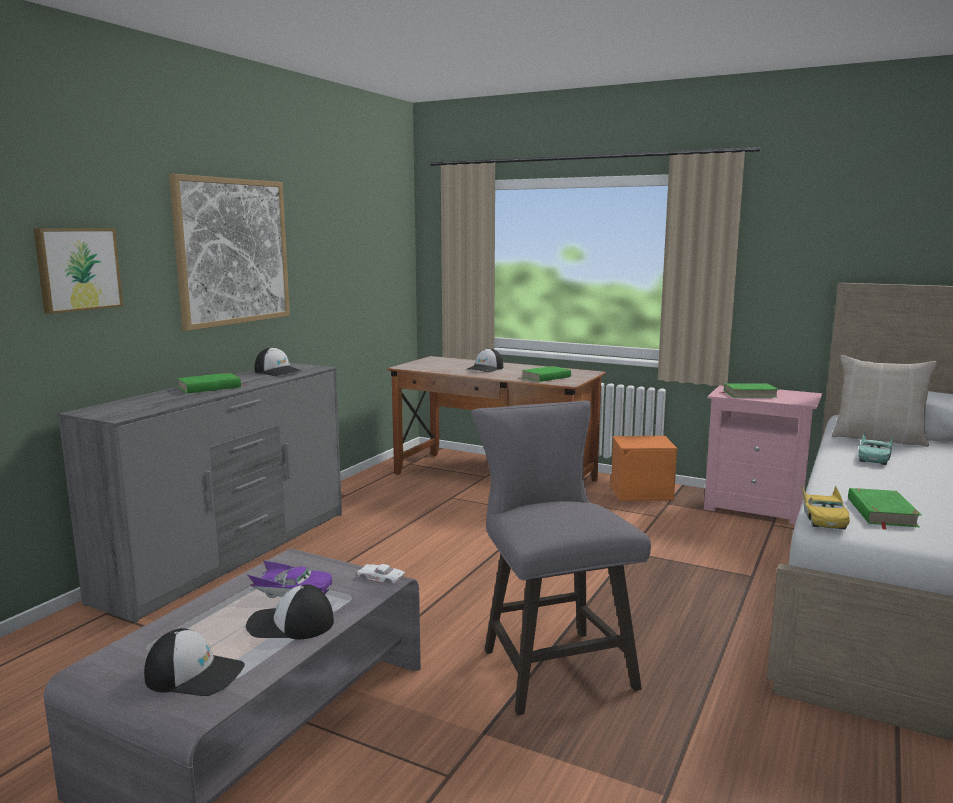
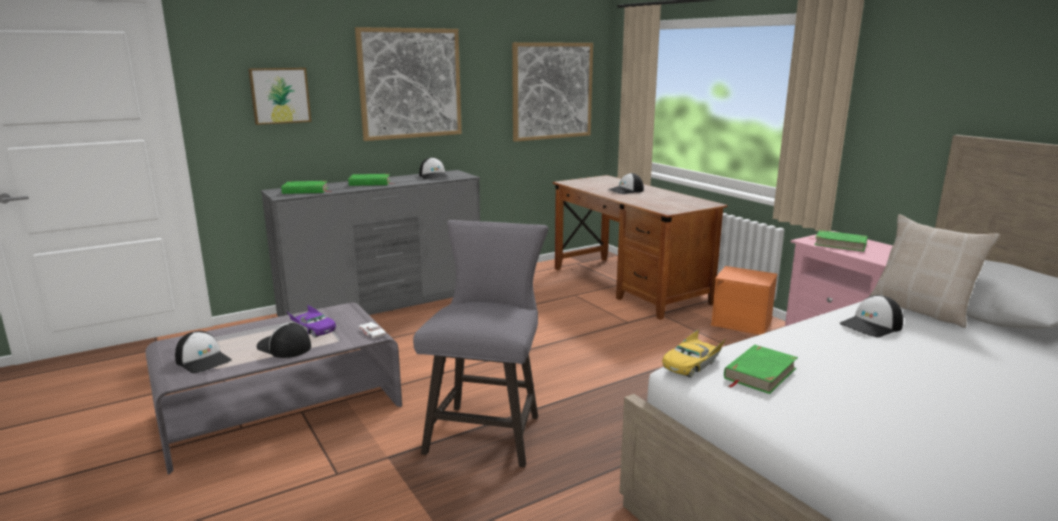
camera: 30 degrees right, 5 degrees up
(369, 260) = (552, 91): none -> picture
(546, 377) = (661, 204): green book -> green book (305, 191)
(874, 457) = (871, 326): turquoise toy car -> cap

